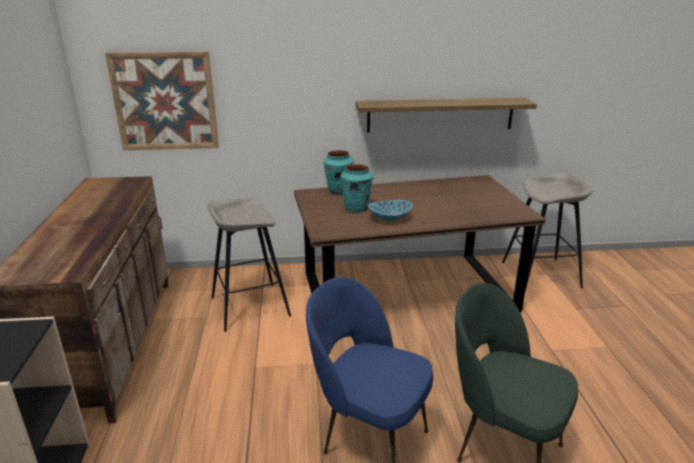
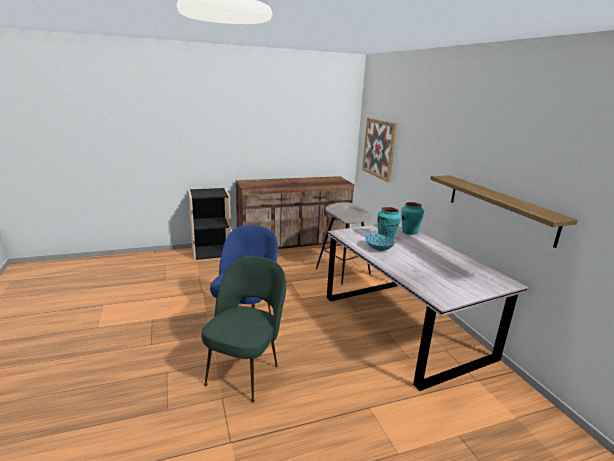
camera: 75 degrees right, 5 degrees down
(407, 292) = (402, 326): brown dining table -> grey dining table
(541, 274) = (509, 412): grey stool -> none

